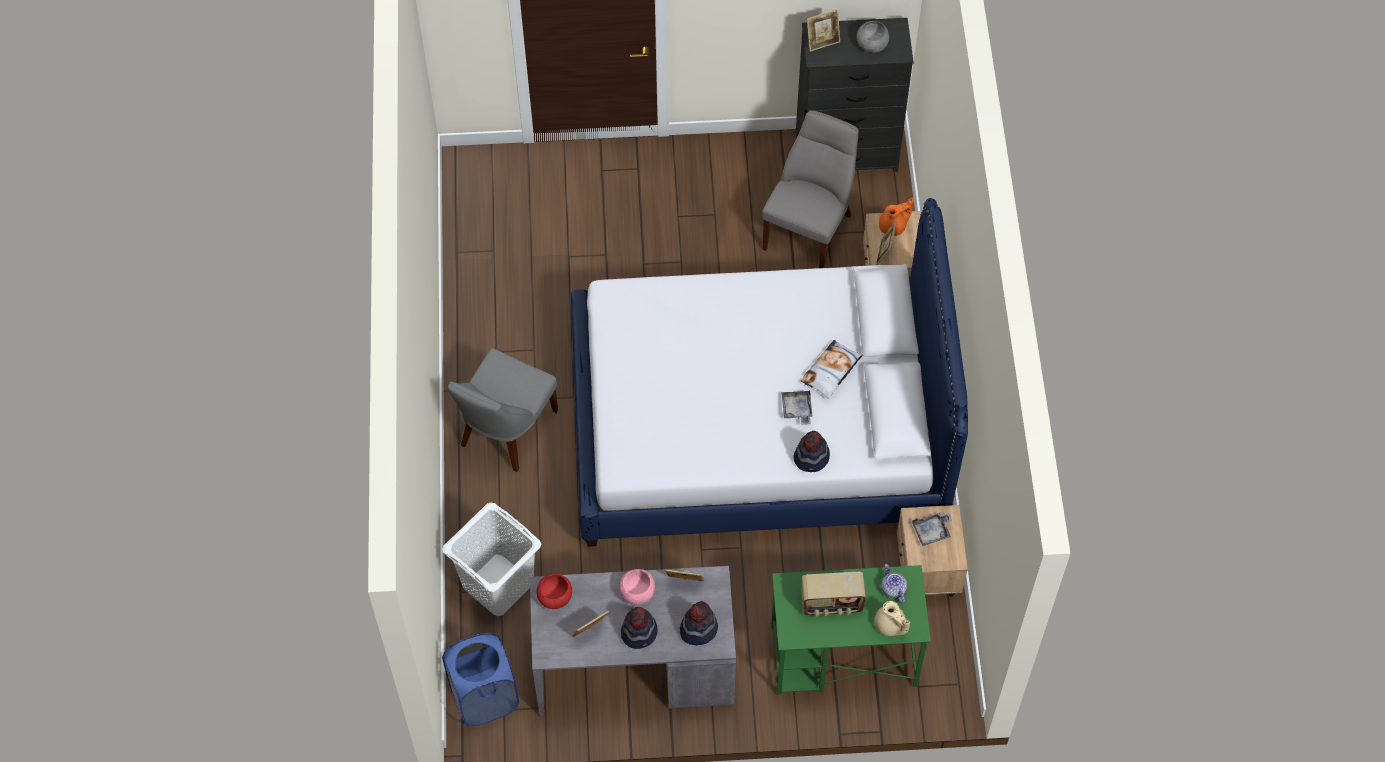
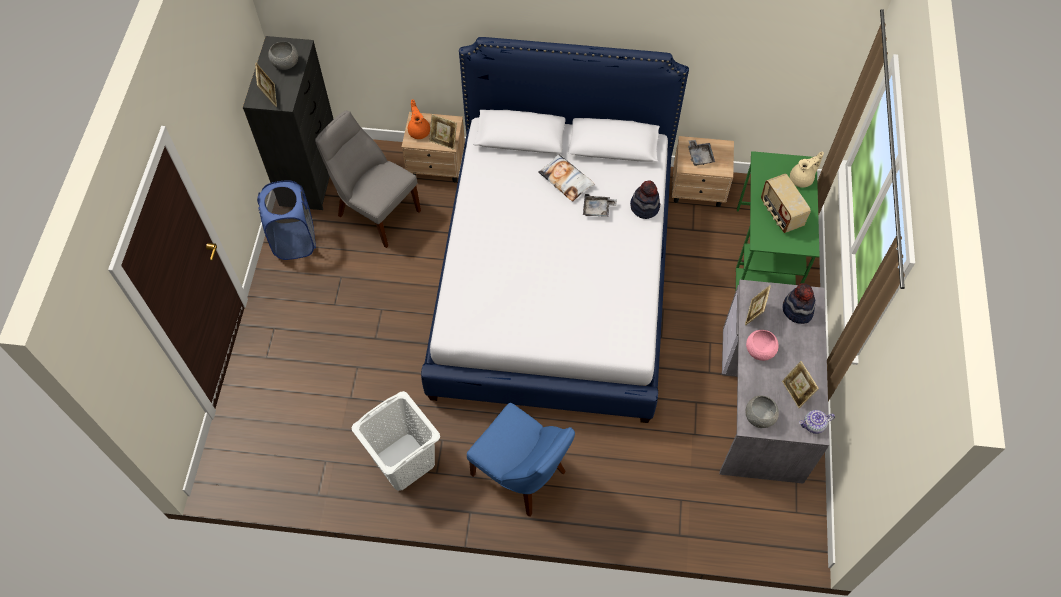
camera: 80 degrees left, 0 degrees up
(484, 697) = (784, 527): blue laundry basket -> blue laundry basket (295, 240)
(497, 584) = (675, 502): white laundry basket -> white laundry basket (404, 462)
(506, 431) = (522, 475): grey chair -> blue chair
(554, 597) = (759, 417): red bowl -> grey bowl
(639, 632) = (798, 354): hat -> none
(831, 603) = (780, 214): radio -> radio turned 150 degrees clockwise
(892, 589) = (771, 172): teapot -> teapot (813, 425)

